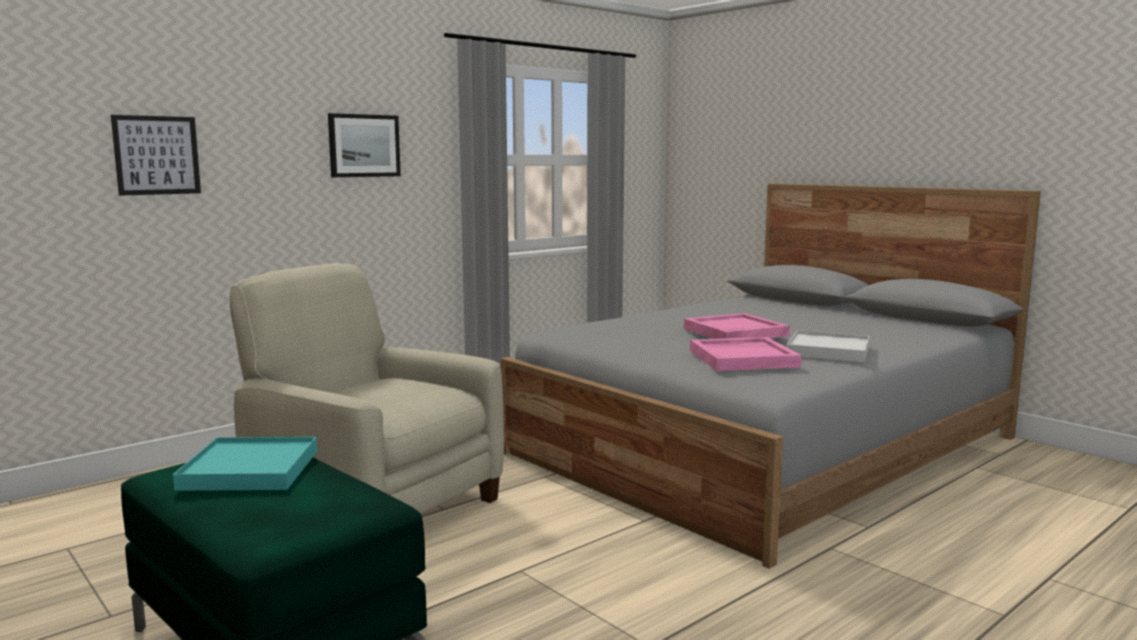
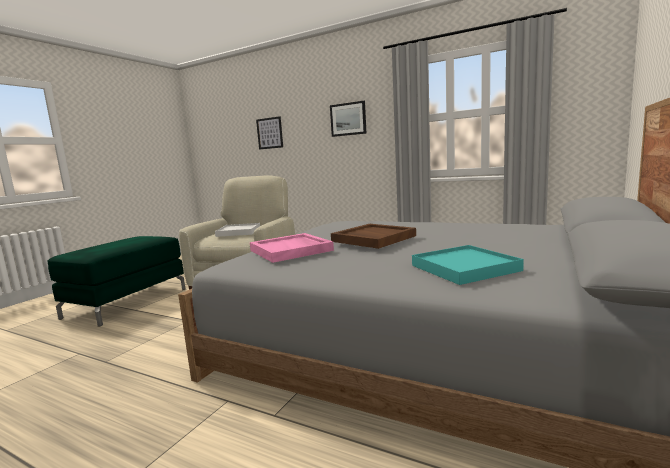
camera: 70 degrees right, 0 degrees up
(249, 470) = (132, 240): turquoise tray -> turquoise tray (464, 268)
(735, 332) = (372, 239): pink tray -> brown tray
(828, 351) = (347, 263): white tray -> white tray (239, 232)

